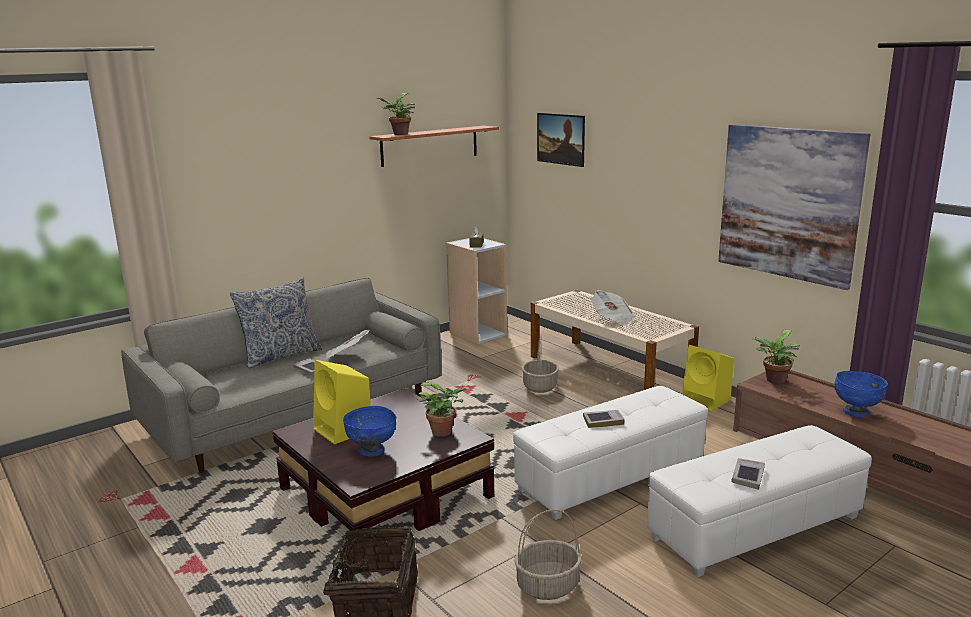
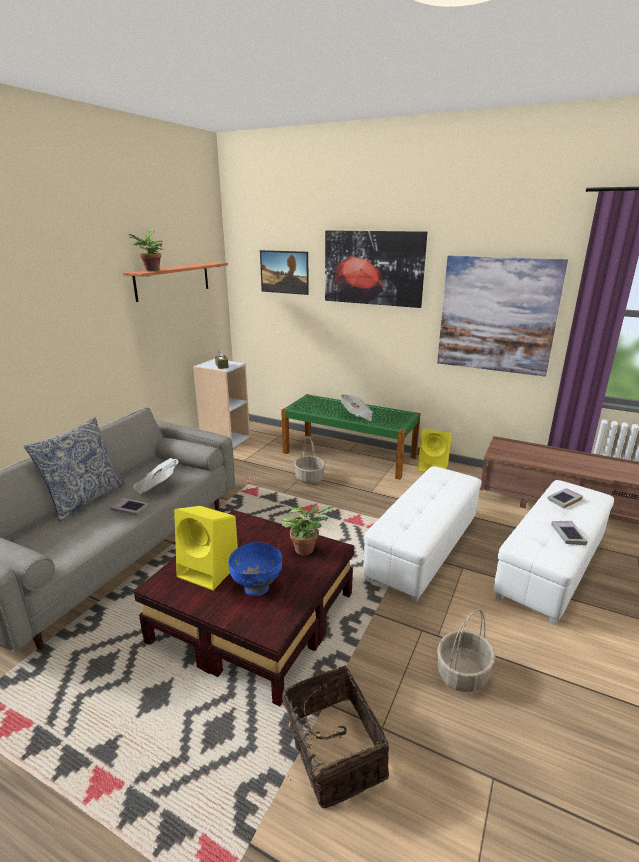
camera: 25 degrees left, 5 degrees up
(603, 421) = (425, 508): book -> book (564, 500)
(609, 370) = (349, 454): beige bench -> green bench
(651, 137) = (373, 268): none -> picture
(773, 381) = (503, 448): potted plant -> none
(856, 412) = (576, 464): blue bowl -> none

